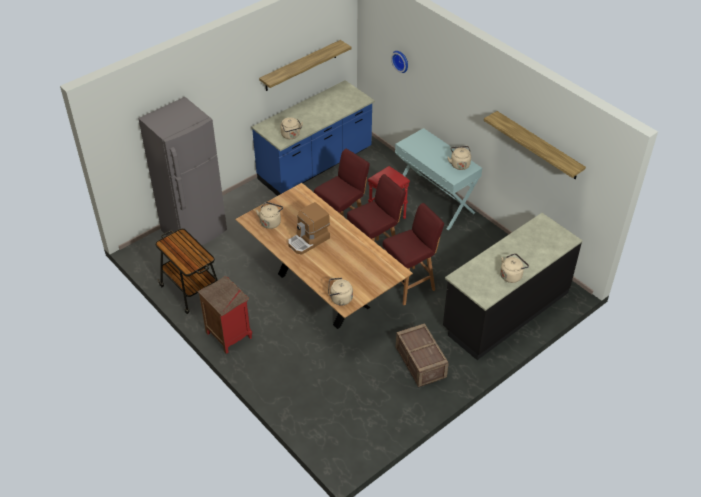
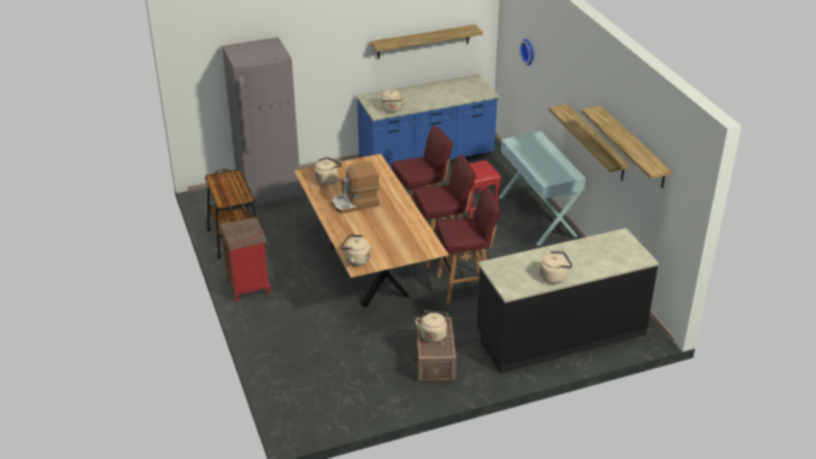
camera: 20 degrees right, 10 degrees down
(459, 164) = (561, 170): beige kettle -> beige kettle (433, 334)
(492, 140) = (596, 142): none -> shelf

